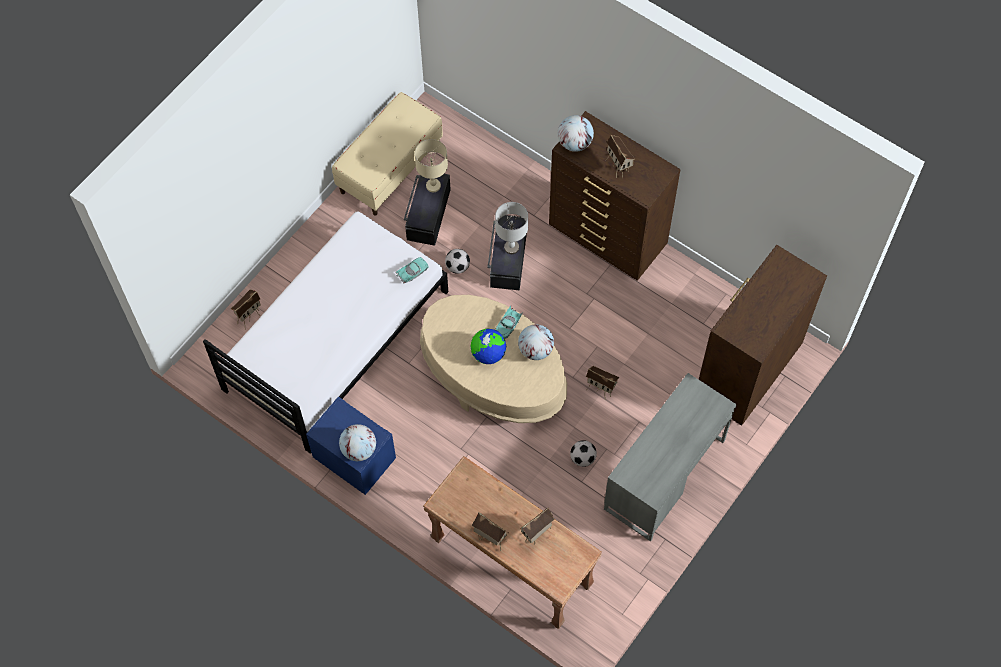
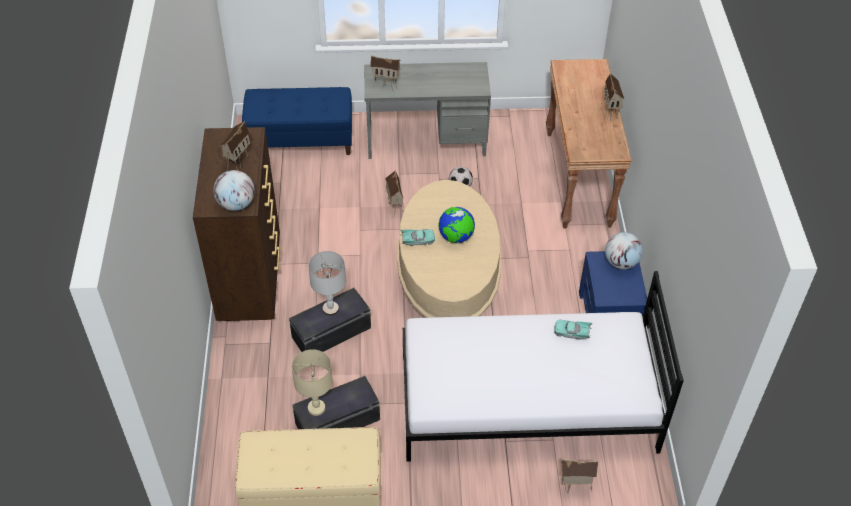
camera: 130 degrees left, 15 degrees down
(412, 272) = (434, 331): turquoise toy car -> turquoise toy car (572, 332)
(457, 267) = (372, 363): football -> none
(535, 350) = (422, 212): globe -> none
(537, 535) = (578, 93): toy house -> toy house (386, 85)
(746, 372) = (301, 140): brown dresser -> blue bench

